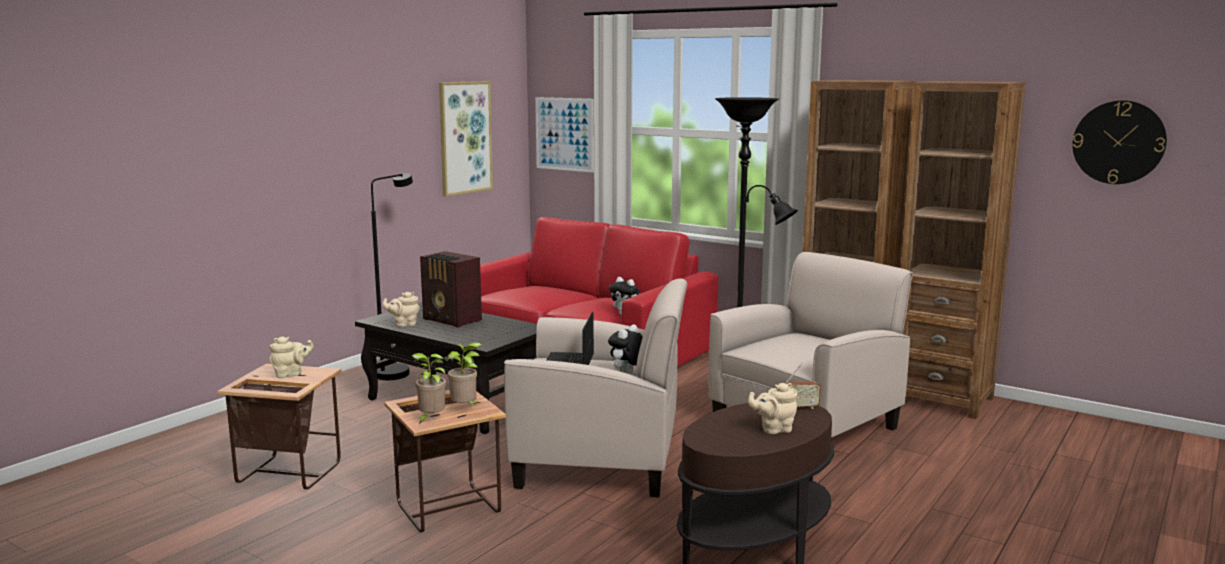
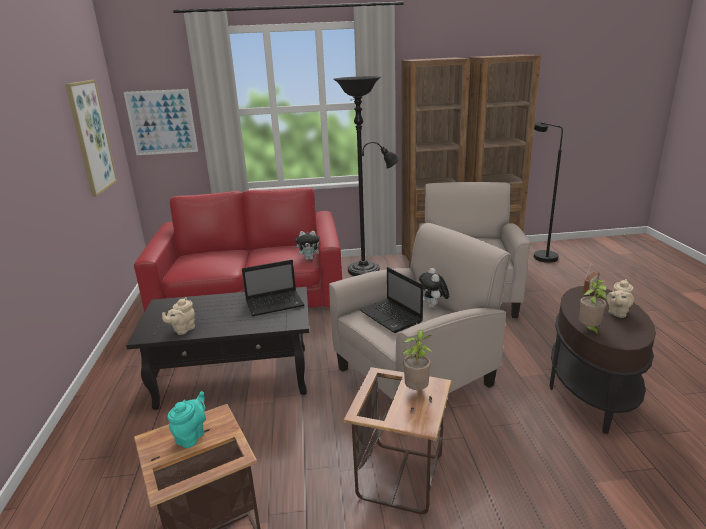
camera: 40 degrees left, 10 degrees up
(291, 374) = (192, 436): beige teapot -> turquoise teapot
(396, 371) = (131, 370): black floor lamp -> black floor lamp (540, 255)
(430, 419) = (419, 416): potted plant -> potted plant (589, 330)
(452, 320) = (217, 309): radio -> none
(501, 330) = (276, 304): none -> laptop
(1118, 142) = (566, 87): wall clock -> none

